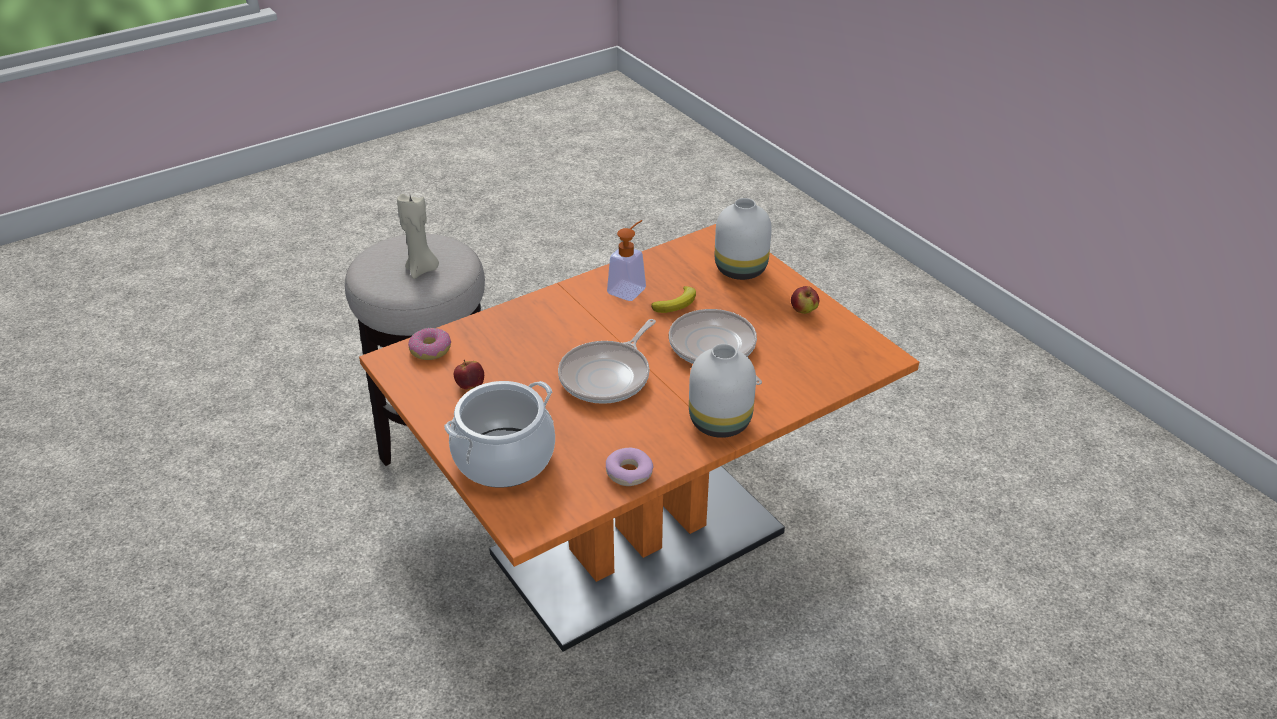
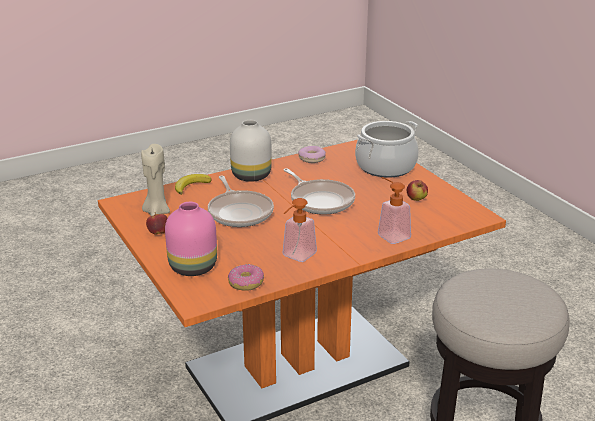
camera: 175 degrees left, 10 degrees down
(422, 270) = (489, 288): beige candle -> beige candle (156, 212)
(430, 350) = (453, 220): donut -> donut (246, 283)
(517, 324) = (390, 234): none -> soap dispenser
(608, 376) = (320, 200): frying pan -> frying pan turned 105 degrees clockwise
(676, 303) = (259, 243): banana -> banana (191, 186)
(741, 270) = (192, 266): white vase -> pink vase

